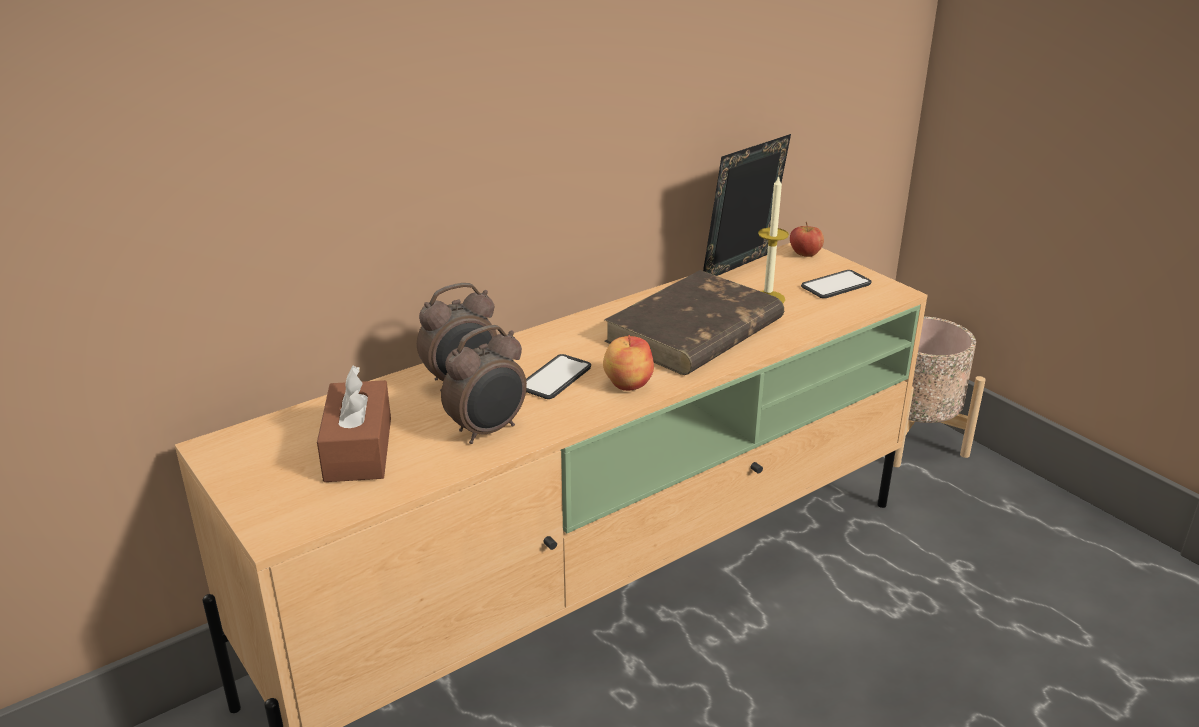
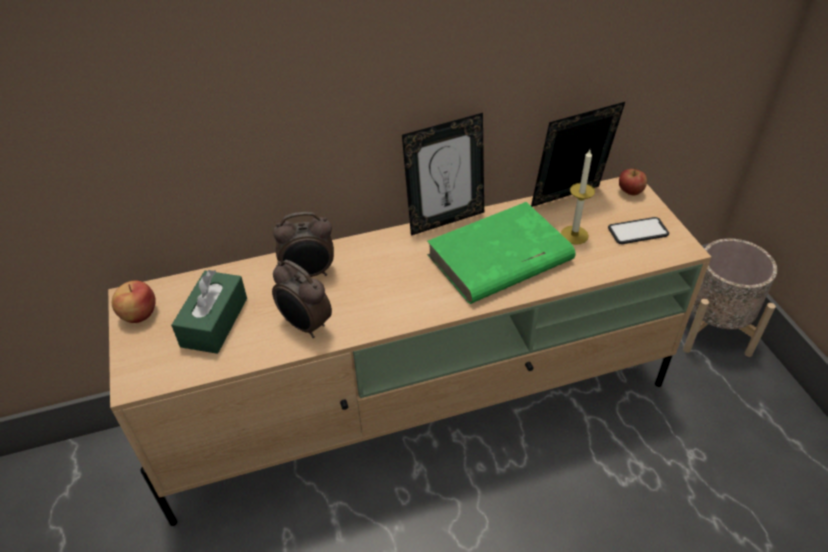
camera: 20 degrees right, 15 degrees up
(358, 449) = (214, 322): brown tissue box -> green tissue box
(488, 431) = (305, 325): alarm clock -> alarm clock turned 60 degrees clockwise
(555, 378) = (374, 284): phone -> none
(605, 307) = (445, 219): none -> picture frame
(627, 383) = (423, 302): apple -> apple (139, 314)
(694, 332) = (498, 259): brown book -> green book

